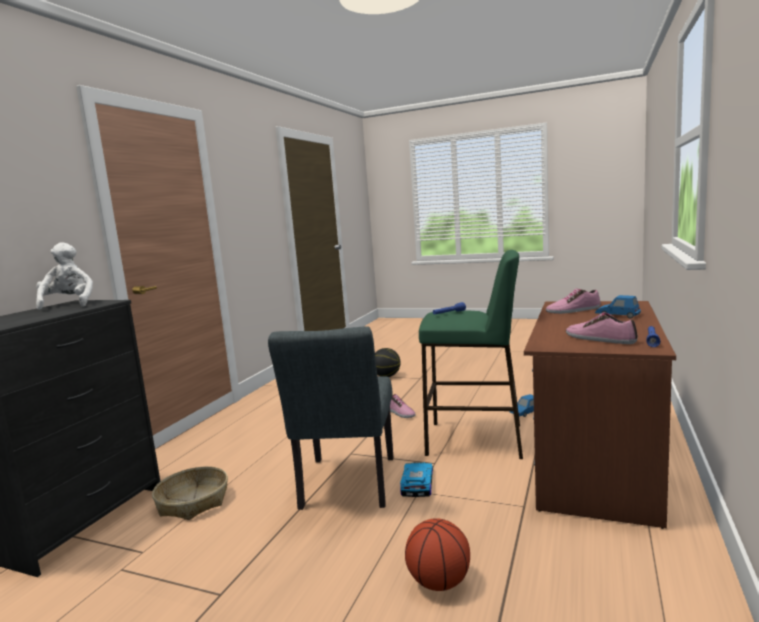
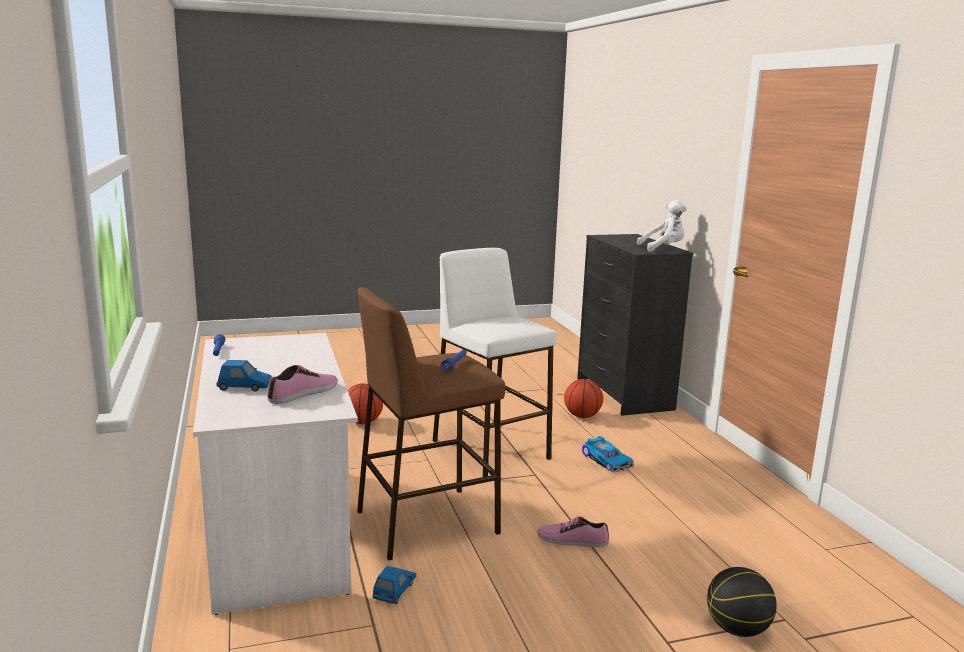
camera: 140 degrees right, 5 degrees up
(68, 305) = (663, 249): white plush toy -> white plush toy turned 45 degrees counterclockwise
(193, 501) = (582, 416): basket -> basketball
(346, 487) = (490, 449): grey chair -> white stool
(416, 483) = (437, 465): toy car -> toy car (607, 460)
(475, 440) = (426, 522): green stool -> brown stool
(596, 460) = (277, 529): brown desk -> white desk
(600, 338) = (264, 349): shoe -> none

